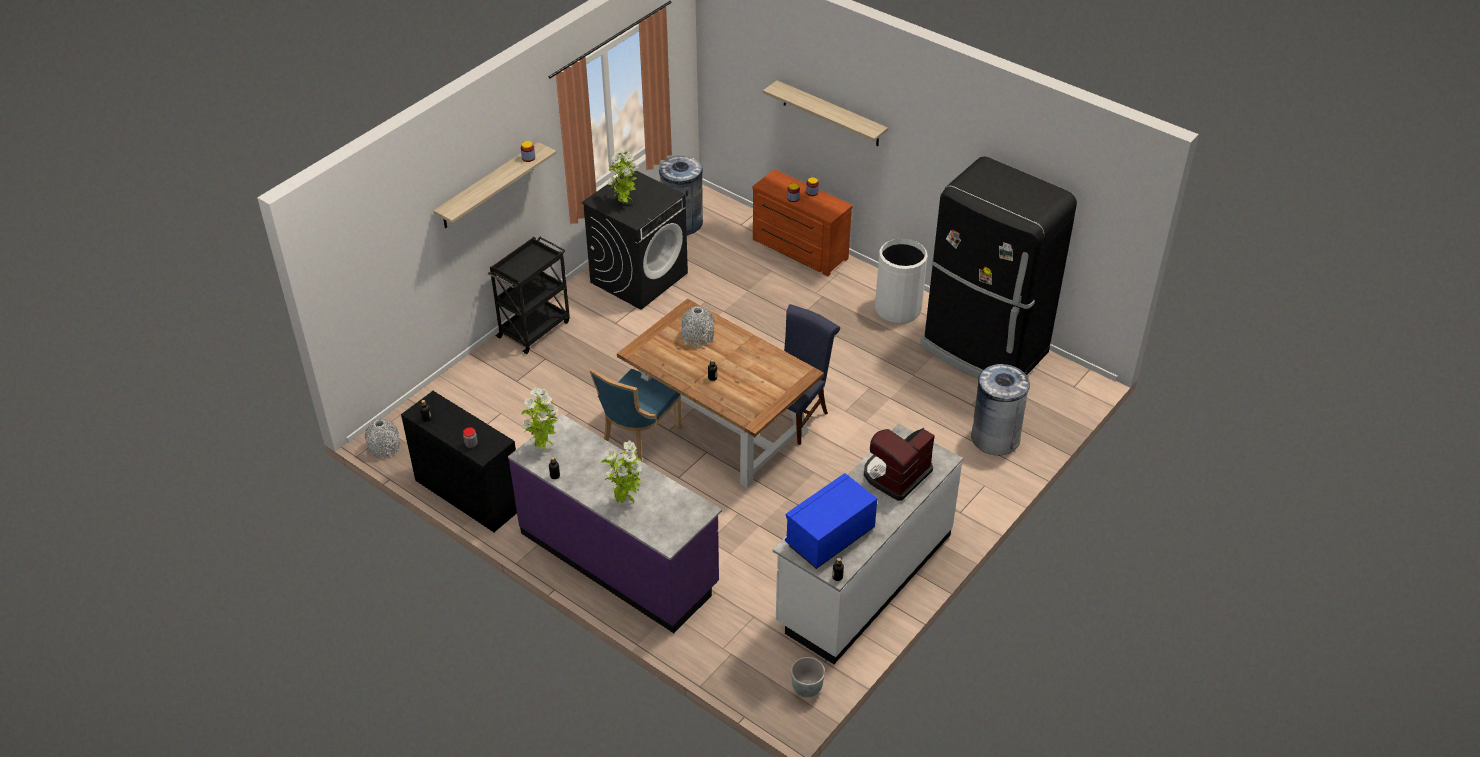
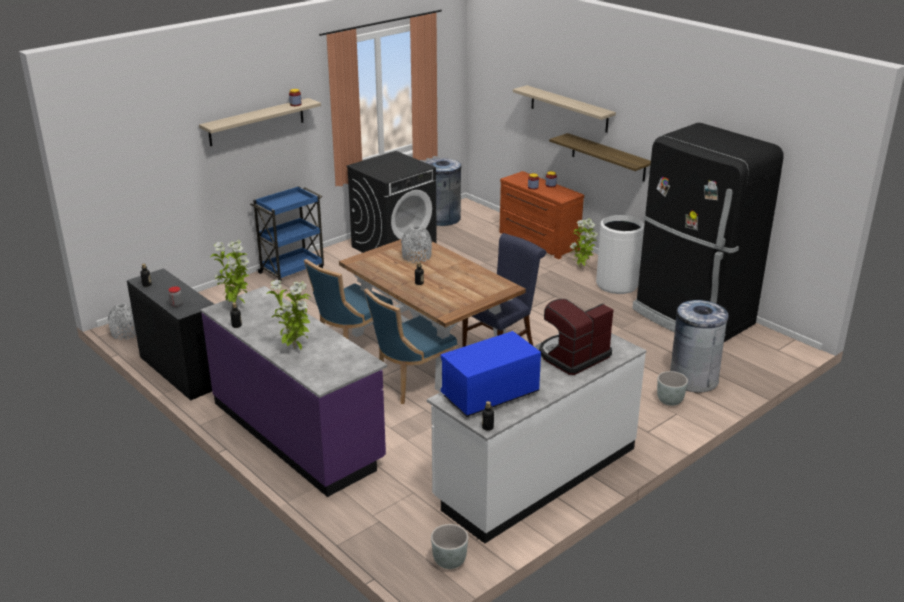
camera: 10 degrees right, 15 degrees down
(535, 328) = (292, 270): black cart -> blue cart
(624, 204) = (381, 168): potted plant -> potted plant (581, 269)
(714, 480) = (411, 384): none -> blue chair
(880, 170) = (608, 157): none -> shelf
(975, 469) = (670, 400): none -> grey planter

